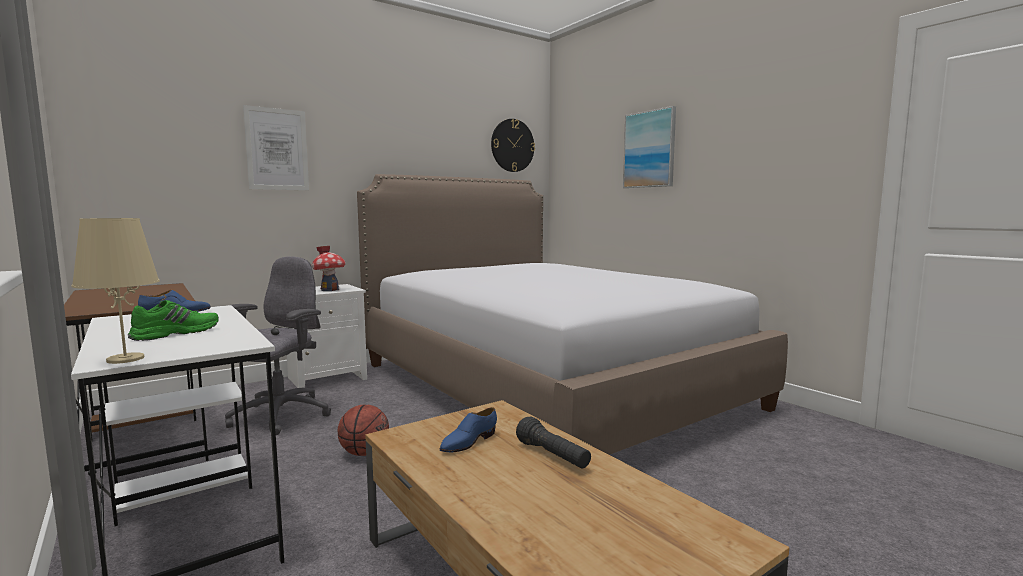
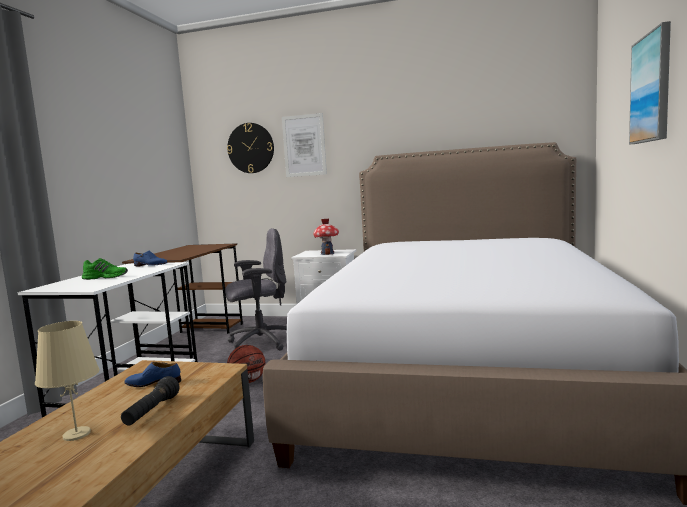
camera: 50 degrees right, 0 degrees up
(125, 359) = (47, 288): beige table lamp -> beige table lamp (77, 434)
(512, 145) = (537, 105): wall clock -> wall clock (250, 148)

